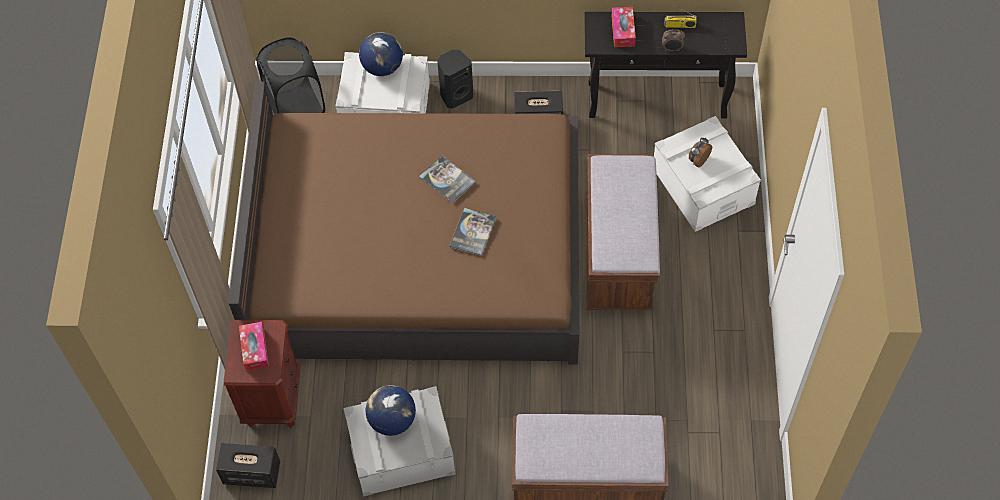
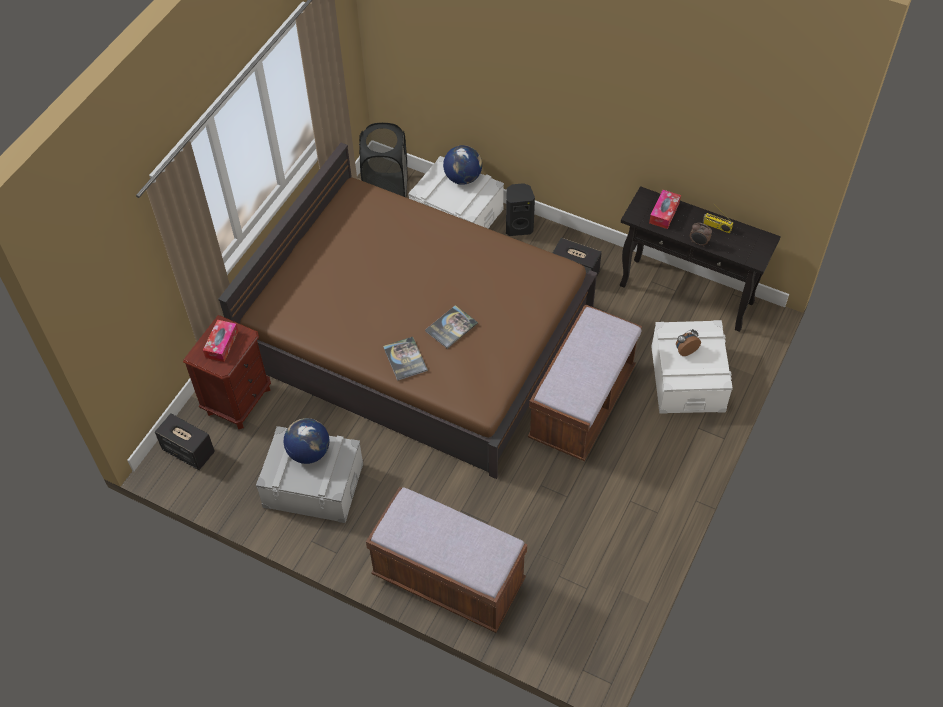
camera: 25 degrees right, 5 degrees down
(447, 180) = (455, 278): book -> book (405, 359)

